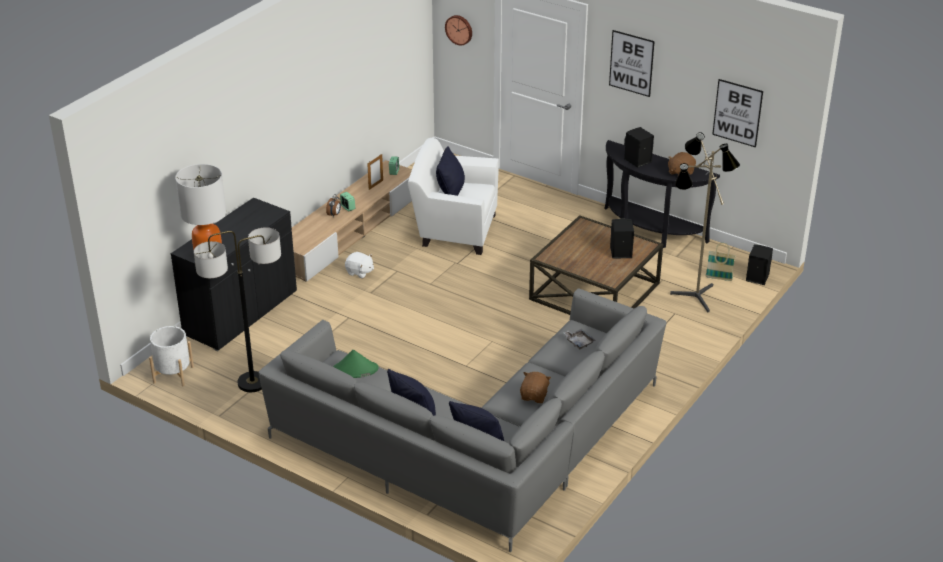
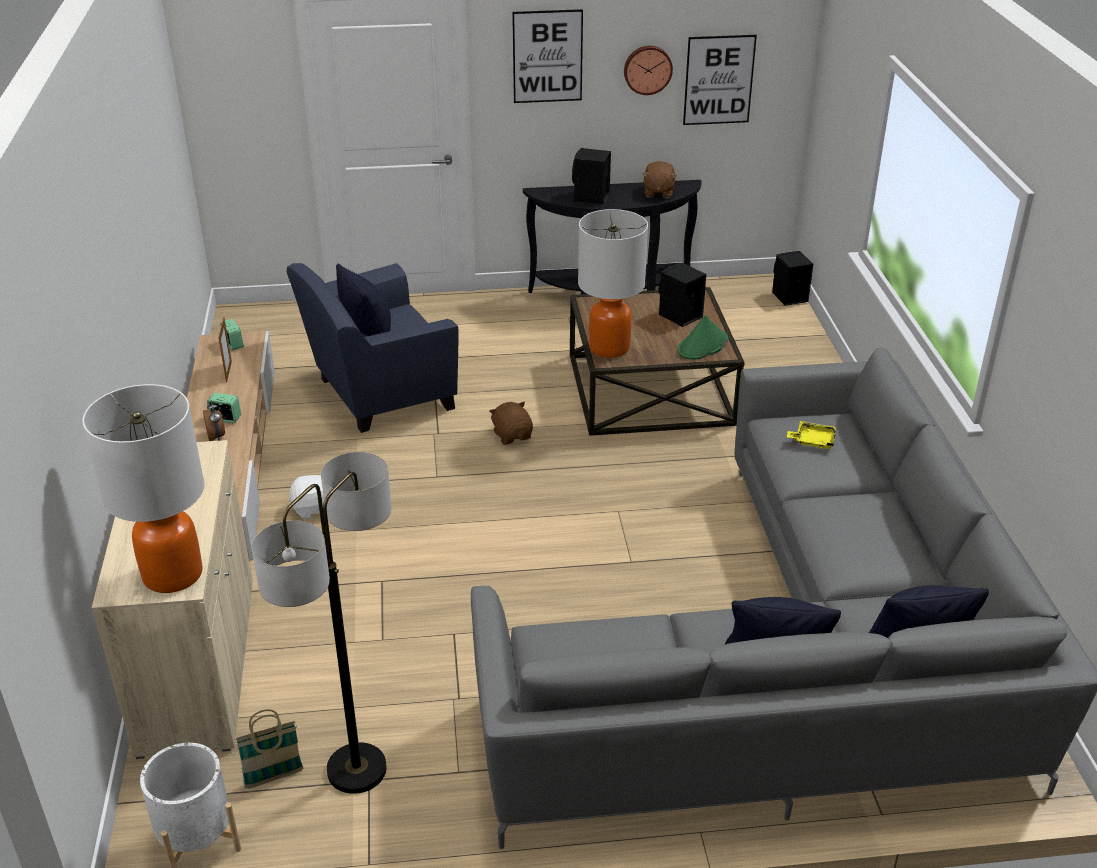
camera: 40 degrees left, 0 degrees up
(241, 313) = (199, 665): black cabinet -> beige cabinet
(355, 370) = (593, 642): green hat -> green hat (702, 346)
(454, 230) = (378, 394): white armchair -> blue armchair
(459, 29) = (235, 94): wall clock -> wall clock (647, 69)
(534, 396) = (874, 540): brown plush toy -> brown plush toy (512, 435)
(557, 252) = (609, 348): none -> table lamp
(579, 342) = (812, 440): grey tray -> yellow tray
(692, 298) = (762, 348): floor lamp -> none
(718, 278) = (755, 315): basket -> basket (274, 777)

